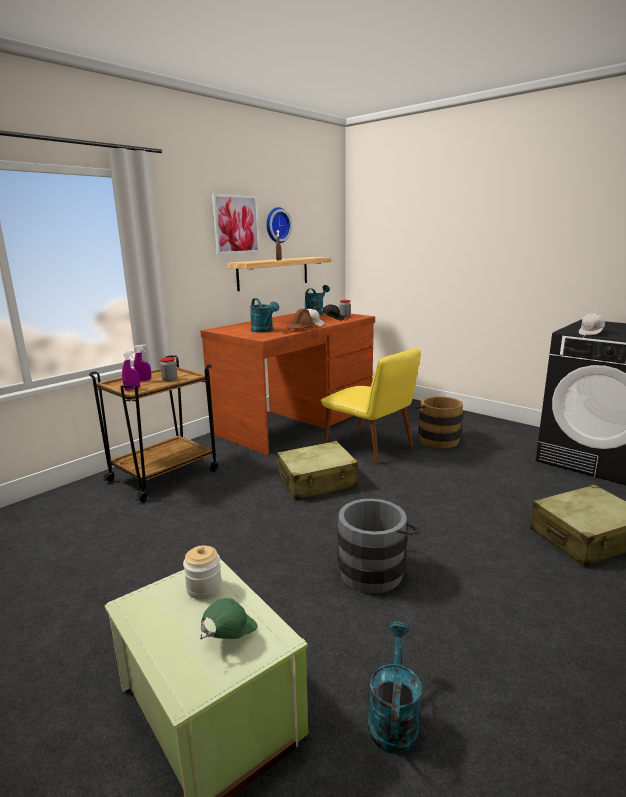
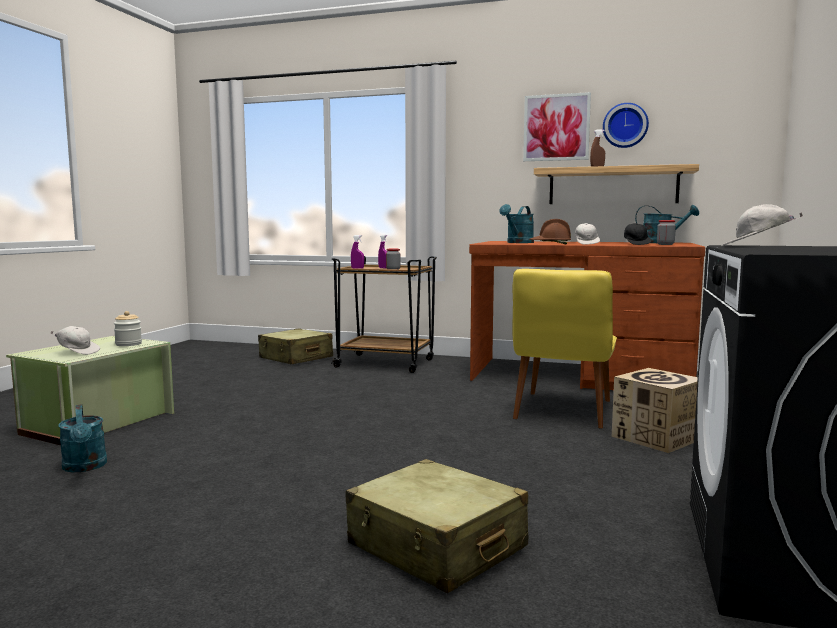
camera: 65 degrees right, 10 degrees down
(228, 635) = (77, 352): green cap -> white cap
(317, 482) = (434, 403): beige suitcase -> beige suitcase (296, 358)
(374, 569) = (280, 442): grey bucket -> none
(393, 717) = (85, 467): turquoise watering can -> turquoise watering can turned 75 degrees clockwise
(437, 439) = (656, 438): brown bucket -> cardboard box

